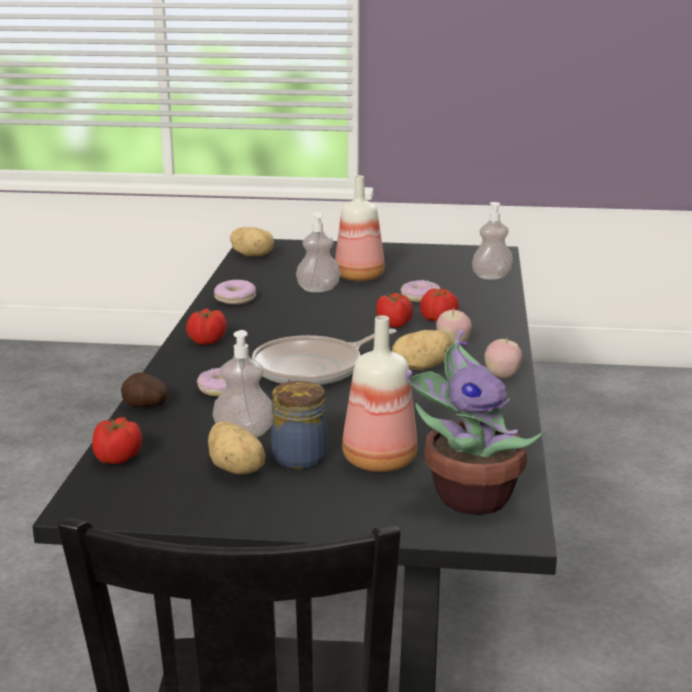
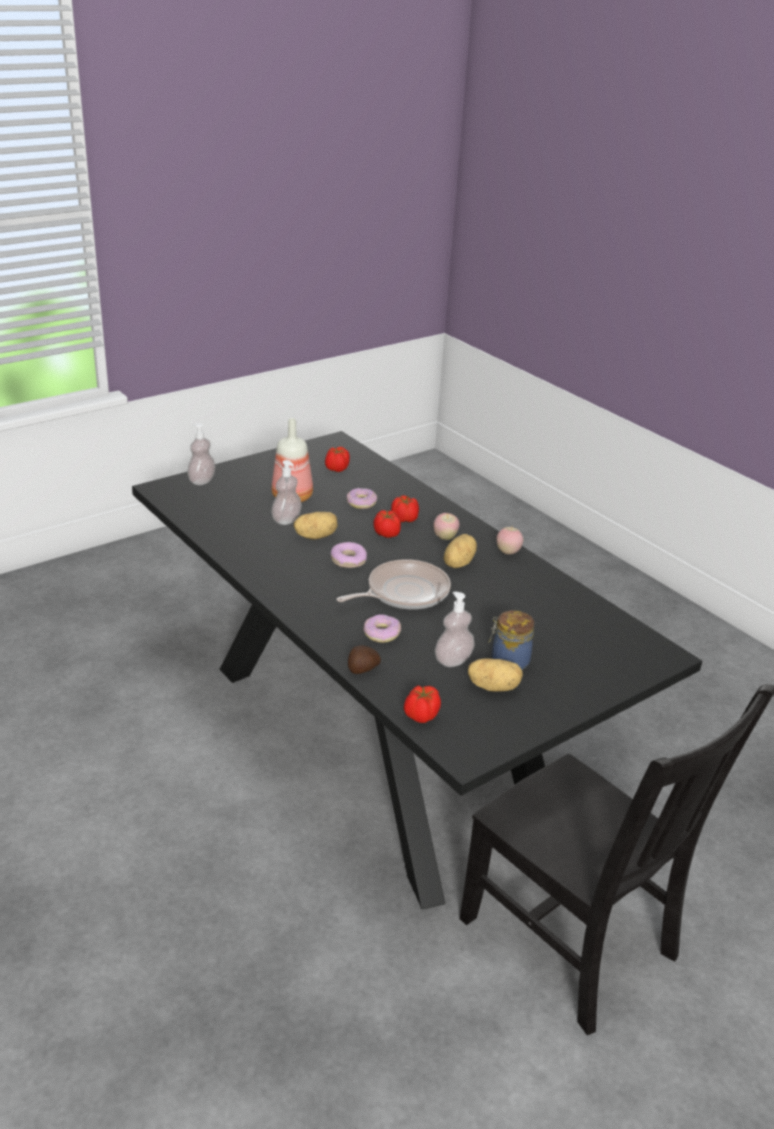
camera: 45 degrees left, 10 degrees up
(206, 341) = (299, 598): tomato -> tomato (336, 469)
(235, 299) = (247, 551): donut -> donut (348, 561)
(253, 255) = (179, 502): potato -> potato (315, 536)
(313, 369) = (403, 592): frying pan -> frying pan turned 135 degrees counterclockwise
(377, 461) = (548, 644): bottle -> none
(468, 496) = (620, 645): potted plant -> none
(491, 277) = (373, 467): soap dispenser -> soap dispenser (202, 481)

